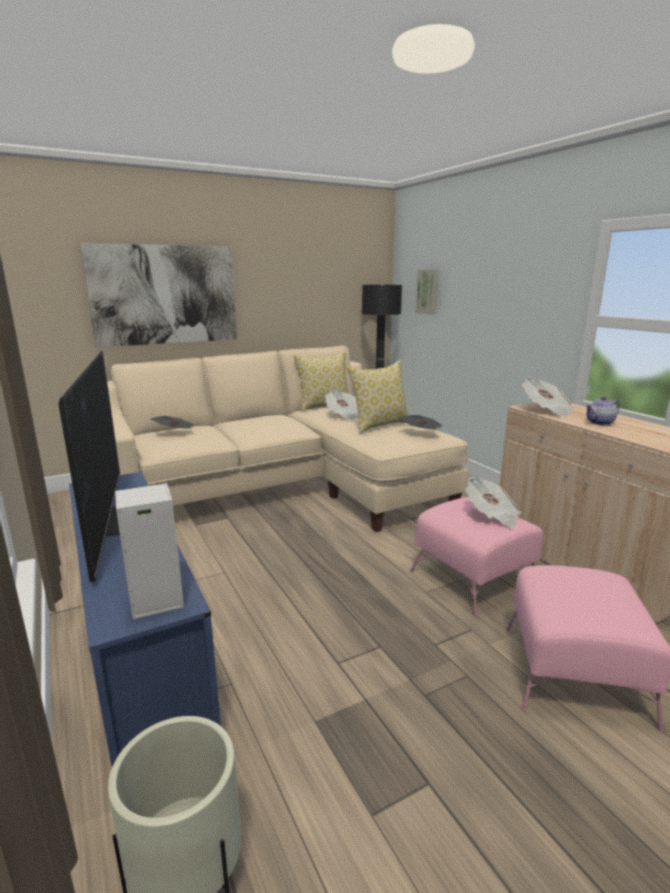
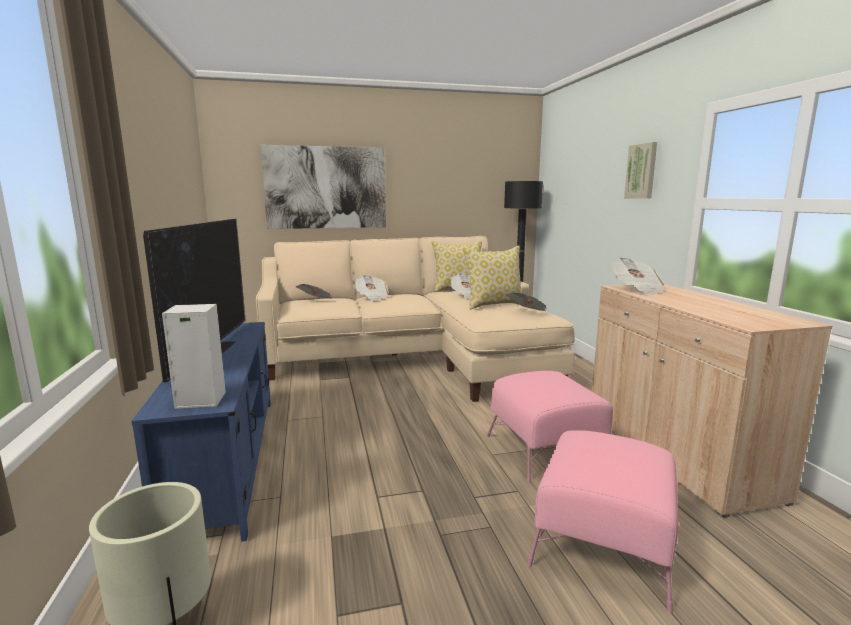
camera: 15 degrees right, 5 degrees down
(428, 291) = (565, 186): picture -> picture (642, 171)
(492, 516) = (561, 386): newspaper -> newspaper (372, 297)
(600, 422) = (683, 301): teapot -> none

